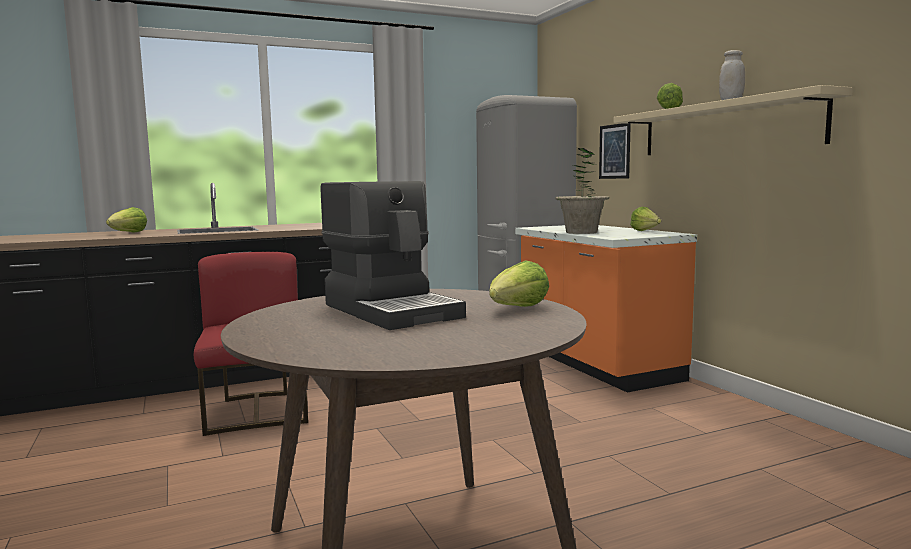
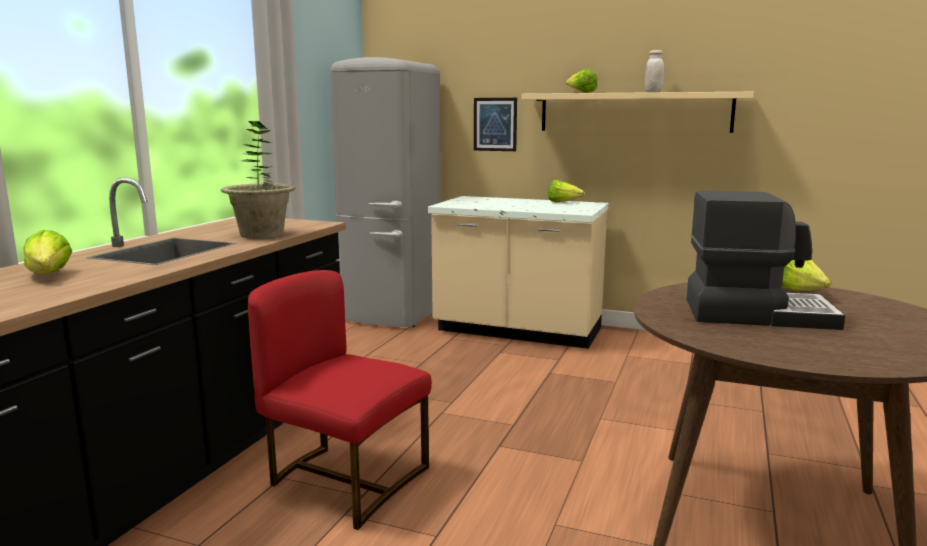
camera: 45 degrees left, 5 degrees up
(581, 232) = (524, 208): potted plant -> potted plant (262, 234)
(595, 364) = (517, 331): orange counter -> beige counter

